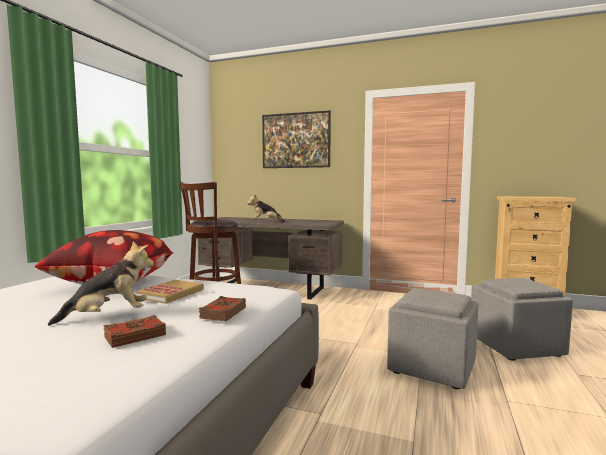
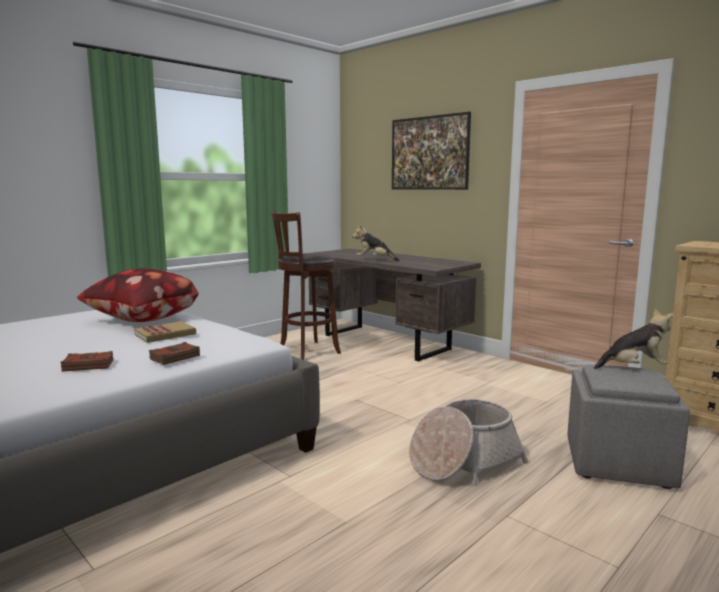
camera: 25 degrees right, 5 degrees up
(108, 316) = (95, 348): plush toy -> plush toy (633, 368)
(431, 367) = (463, 461): grey ottoman -> basket

